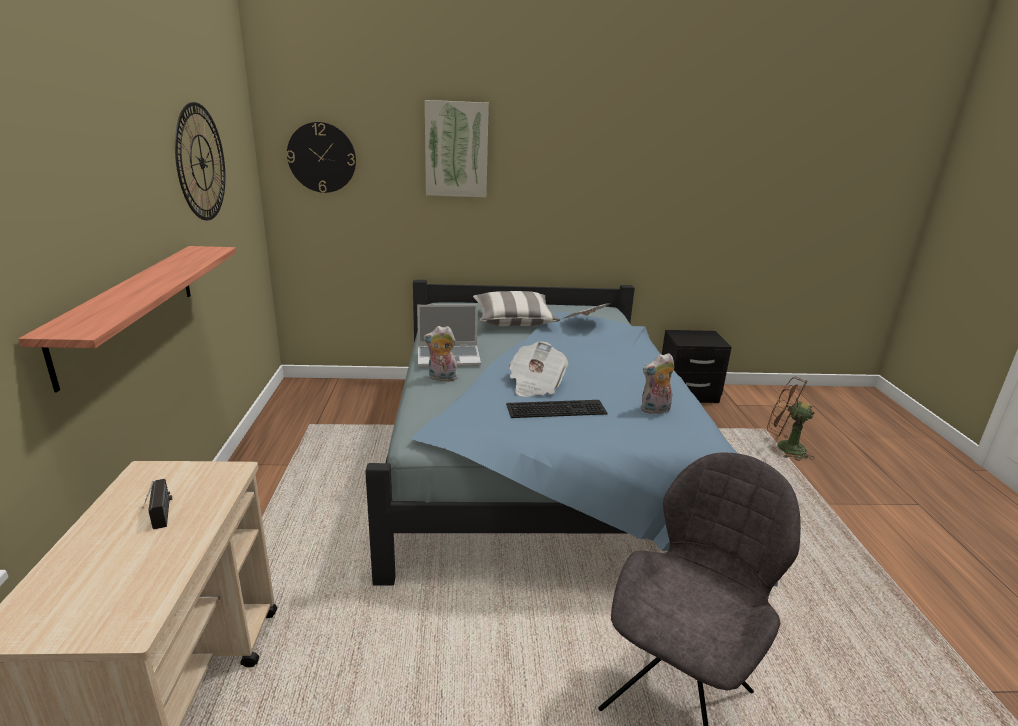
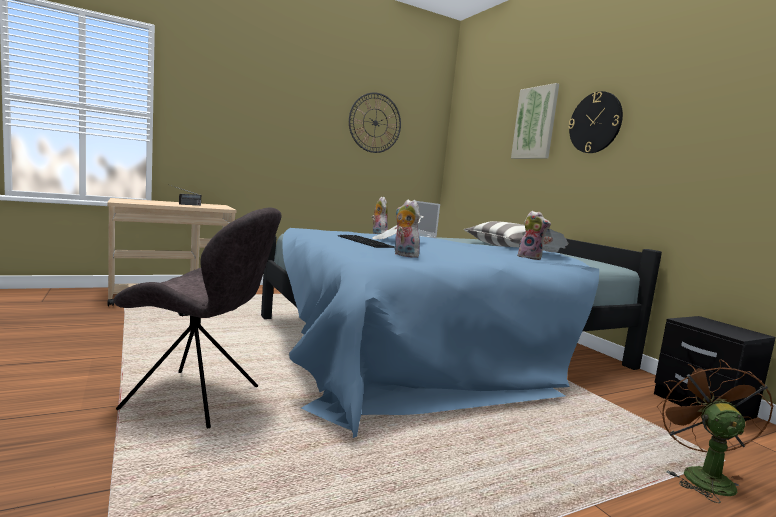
camera: 65 degrees right, 15 degrees down
(128, 308) = (280, 161): shelf -> none
(322, 157) = (470, 137): wall clock -> wall clock (595, 122)
(611, 339) = (530, 258): none -> plush toy

